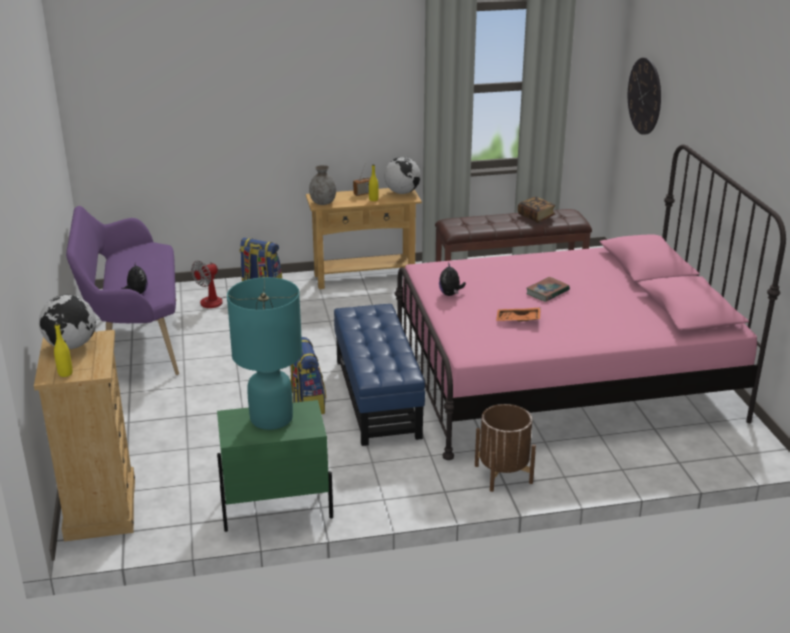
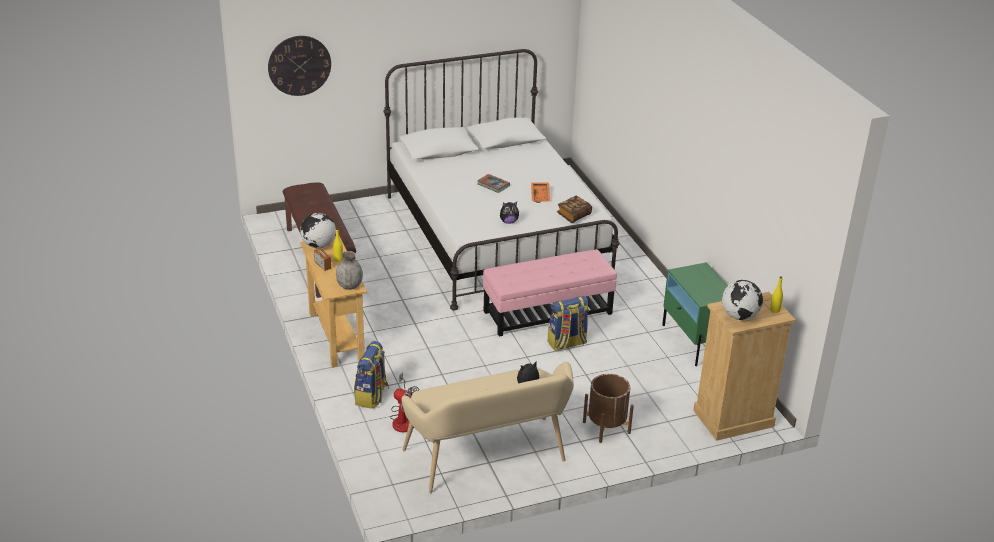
camera: 100 degrees left, 5 degrees up
(135, 339) = (488, 460): purple bench -> beige bench
(271, 419) = (699, 284): turquoise table lamp -> none
(378, 398) = (547, 312): blue ottoman -> pink ottoman
(503, 474) = (621, 258): brown planter -> brown planter (606, 427)
(536, 216) = (309, 203): book -> book (574, 215)
(563, 378) = (495, 236): pink bed -> white bed

